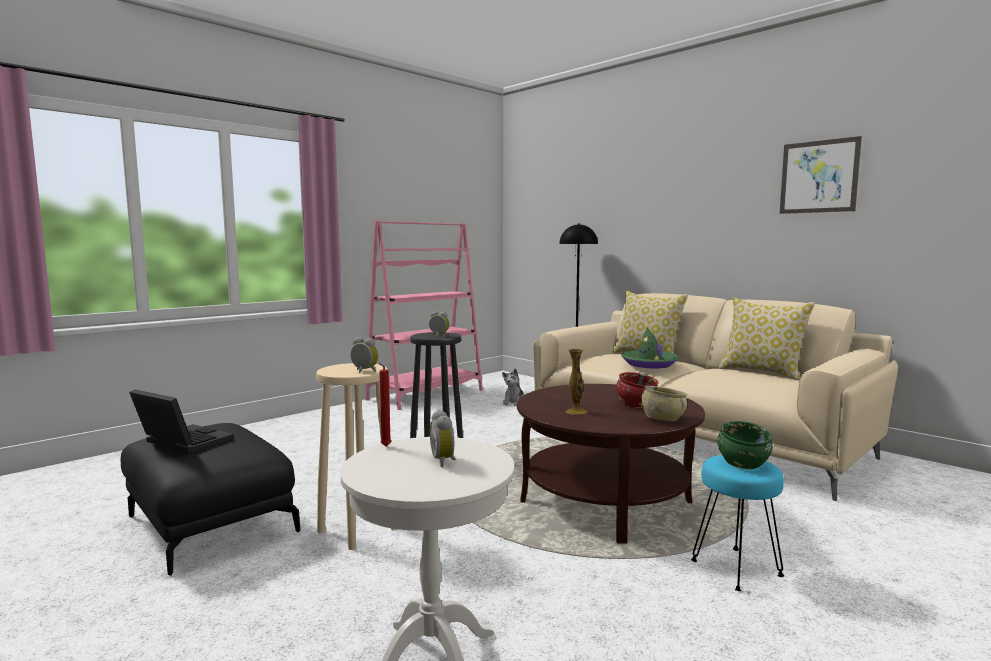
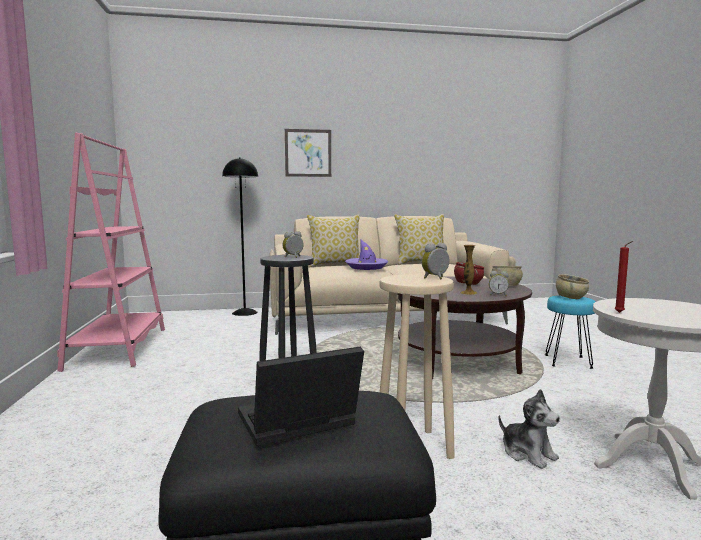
camera: 55 degrees left, 0 degrees up
(444, 461) = (662, 307): alarm clock -> alarm clock (498, 295)
(514, 402) = (222, 330): plush toy -> plush toy (528, 453)
(649, 364) = (366, 267): green hat -> purple hat
(742, 463) = (571, 297): green bowl -> beige bowl
(818, 176) = (418, 135): picture -> picture (308, 153)

